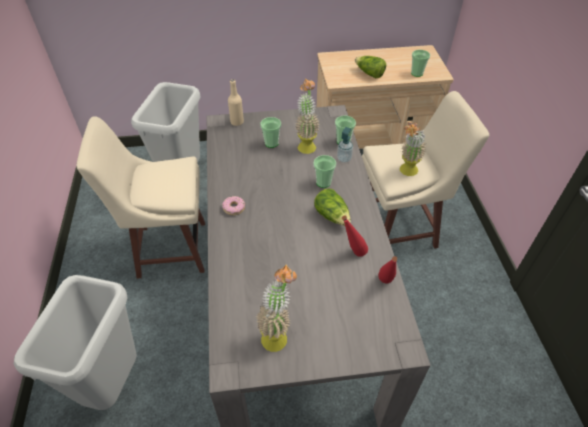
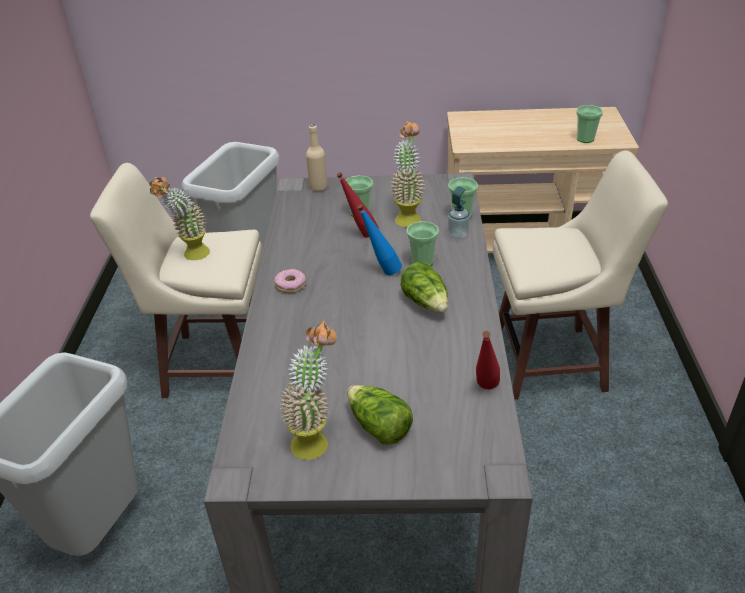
camera: 10 degrees right, 10 degrees down
(296, 192) = (381, 272): none -> blue bottle
(352, 254) = (444, 349): red bottle -> red bottle (360, 235)
(369, 73) = (516, 137): lettuce -> lettuce (378, 426)
(406, 172) = (550, 262): potted plant -> potted plant (191, 256)

